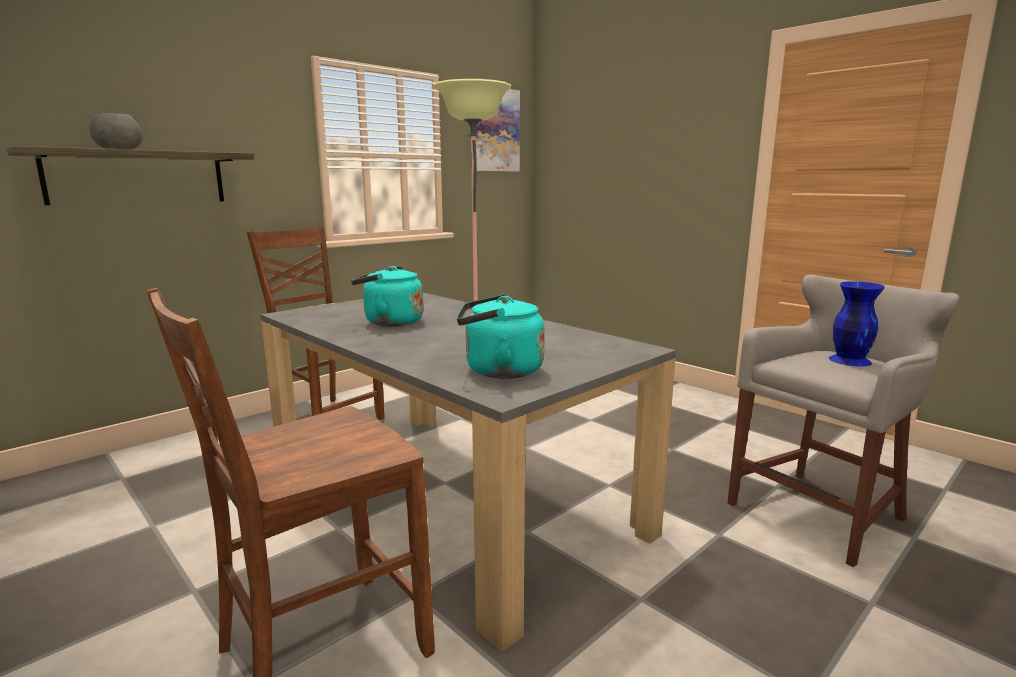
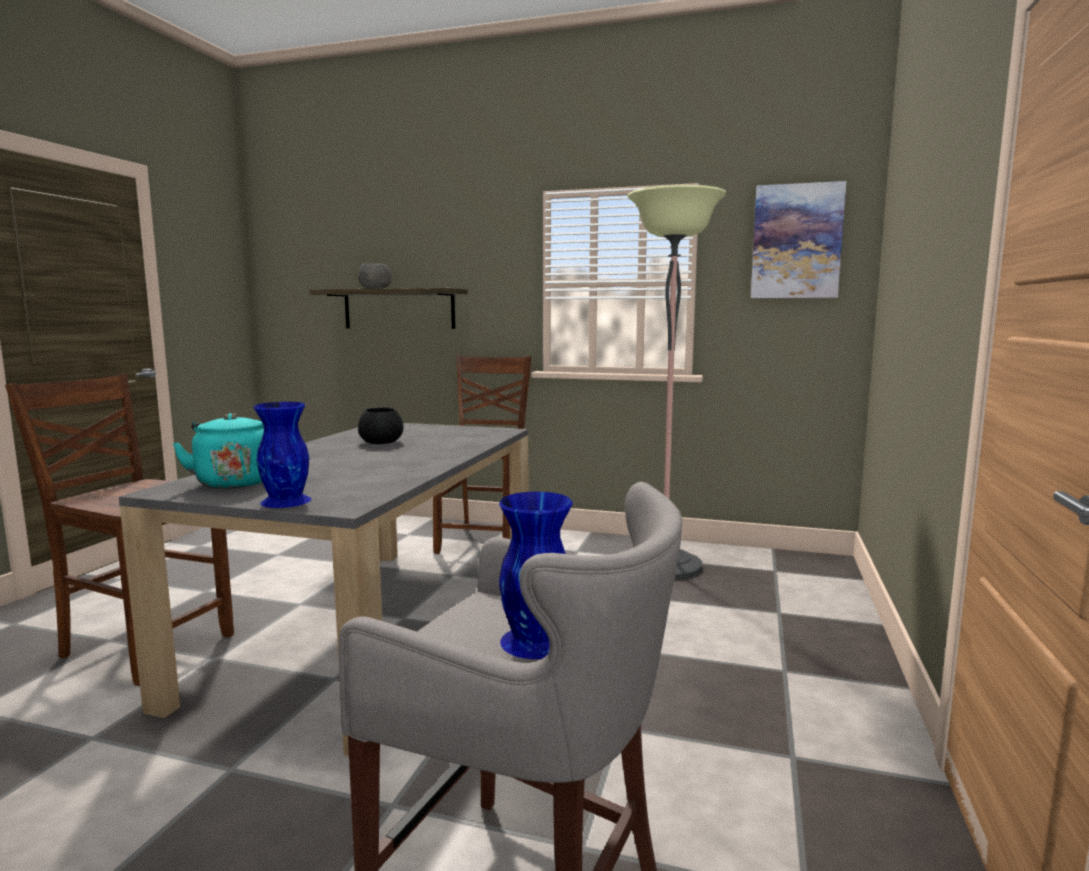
camera: 60 degrees right, 5 degrees down
(390, 322) = (381, 442): turquoise kettle -> black bowl
(601, 360) = (287, 501): none -> blue vase

